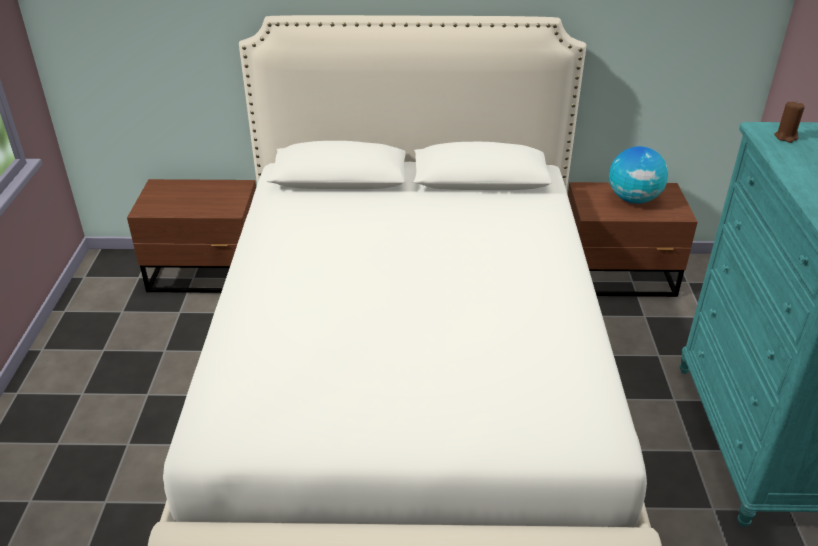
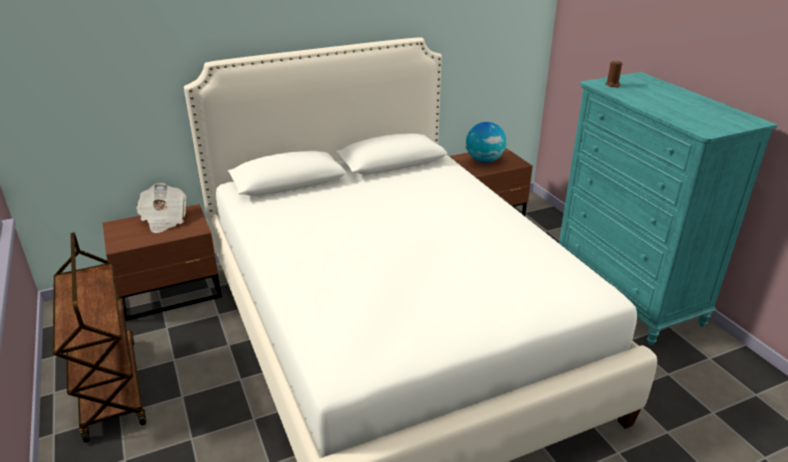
camera: 25 degrees left, 5 degrees down
(91, 360) = (110, 387): none -> brown cart
(207, 190) = (164, 220): none -> newspaper

